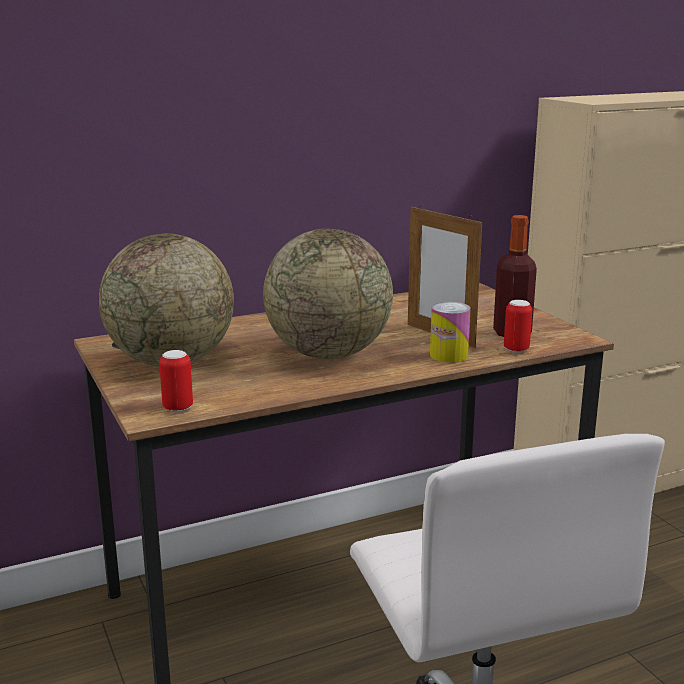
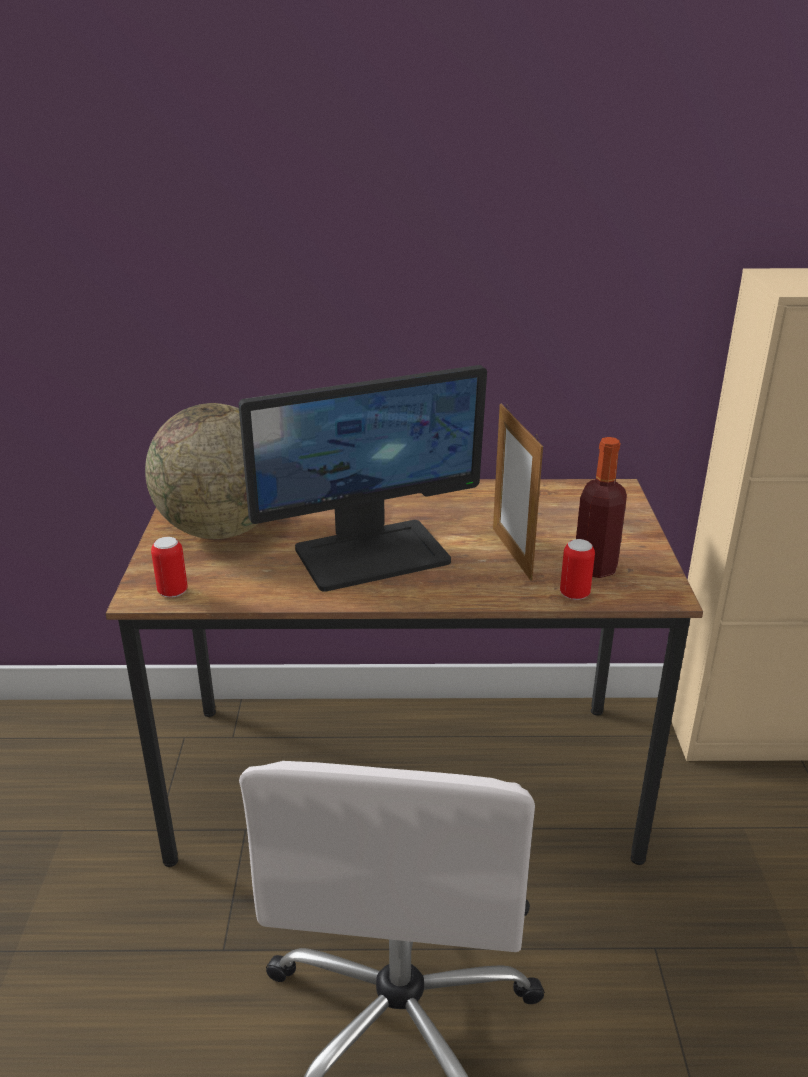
camera: 25 degrees right, 10 degrees up
(328, 354) = (372, 553): globe -> monitor
(449, 355) = (492, 585): can -> none

